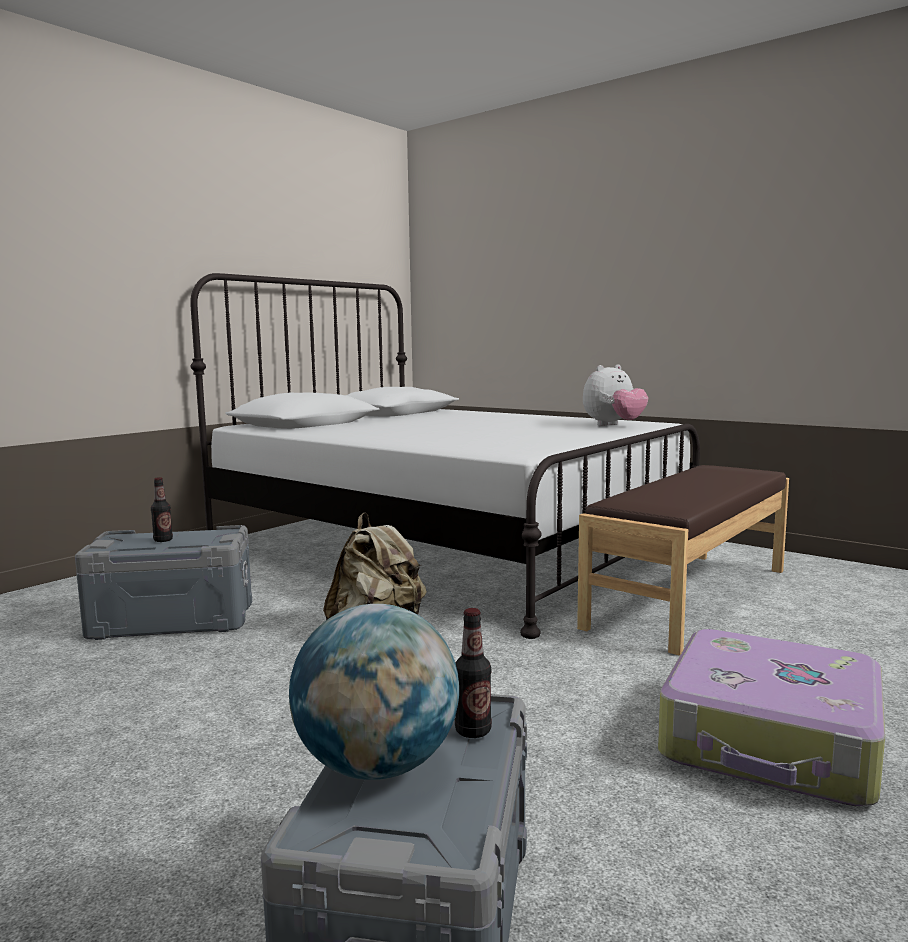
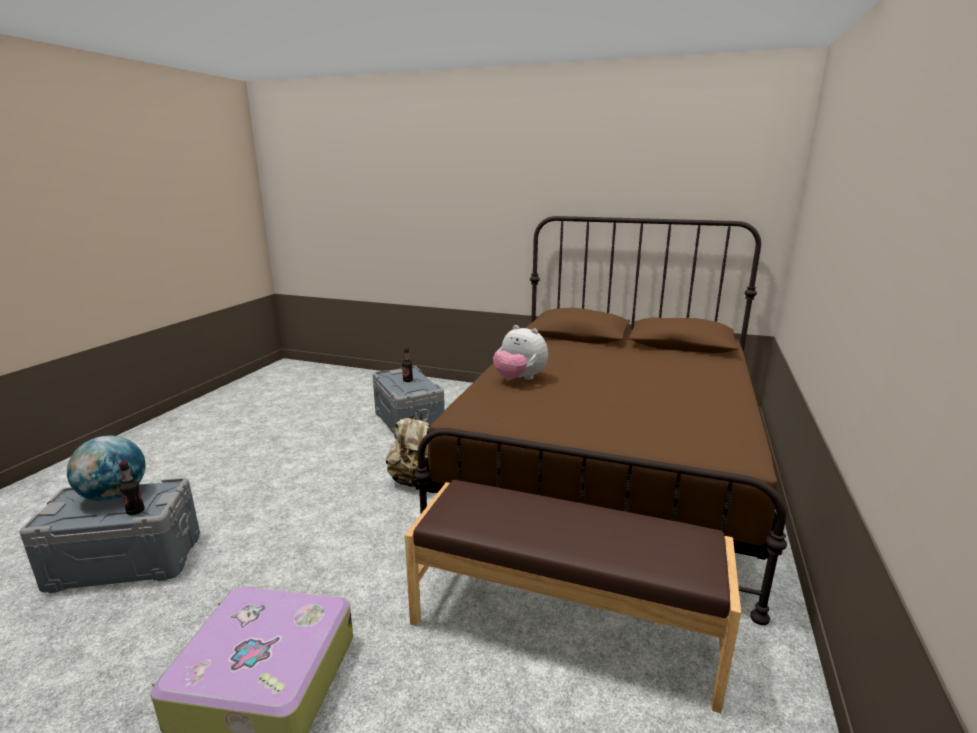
camera: 70 degrees right, 10 degrees up
(448, 546) = (607, 469): white bed -> brown bed
(613, 425) = (687, 437): plush toy -> plush toy (519, 379)

